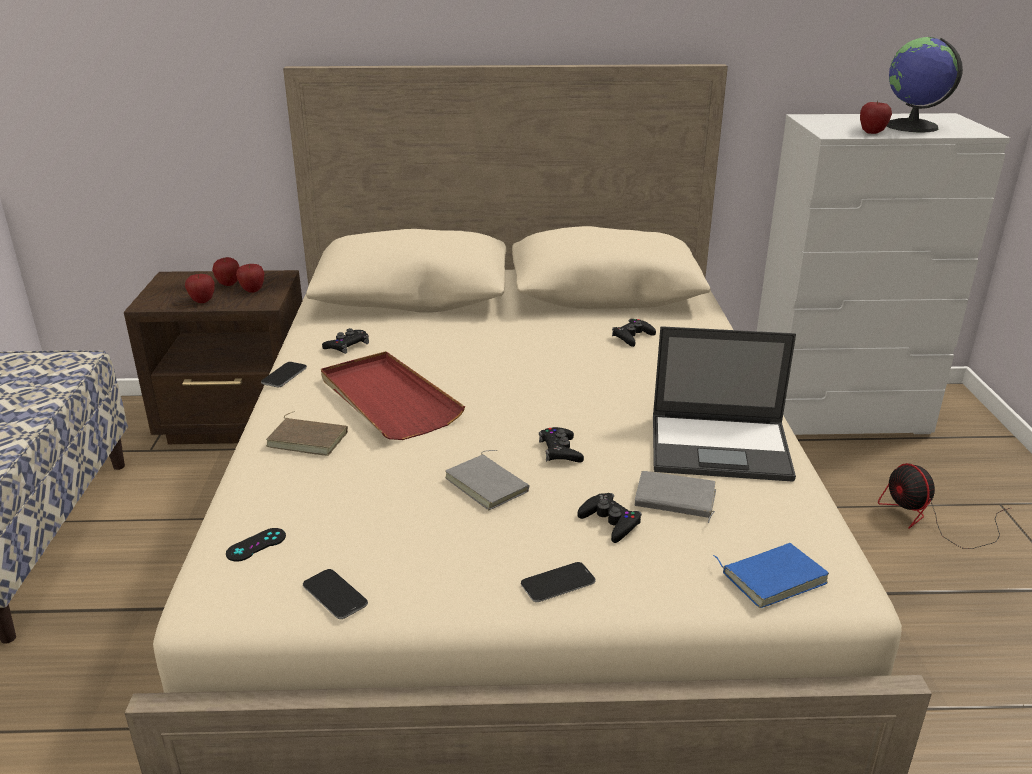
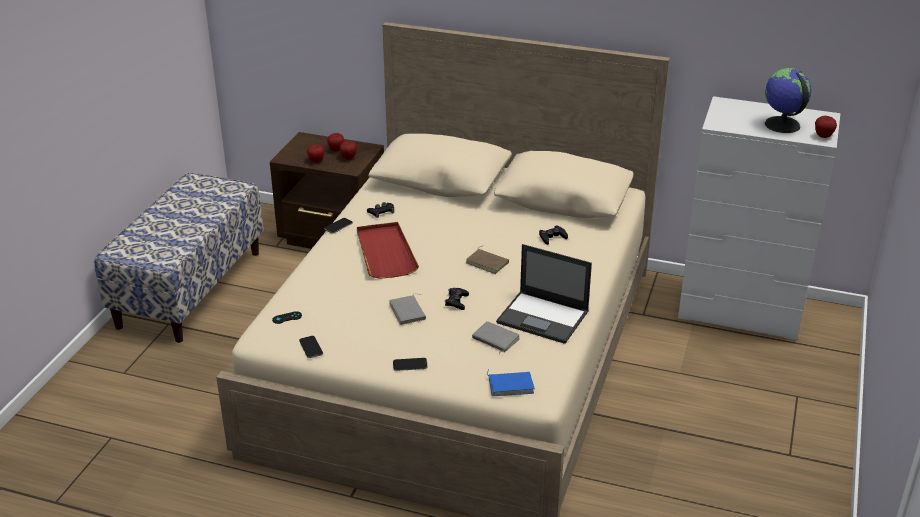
camera: 20 degrees right, 5 degrees up
(309, 439) = (334, 268): brown book -> brown book (488, 262)
(610, 522) = (454, 343): black game controller -> none
(872, 133) = (744, 128): apple -> apple (823, 136)
(931, 520) = (737, 395): fan -> none

